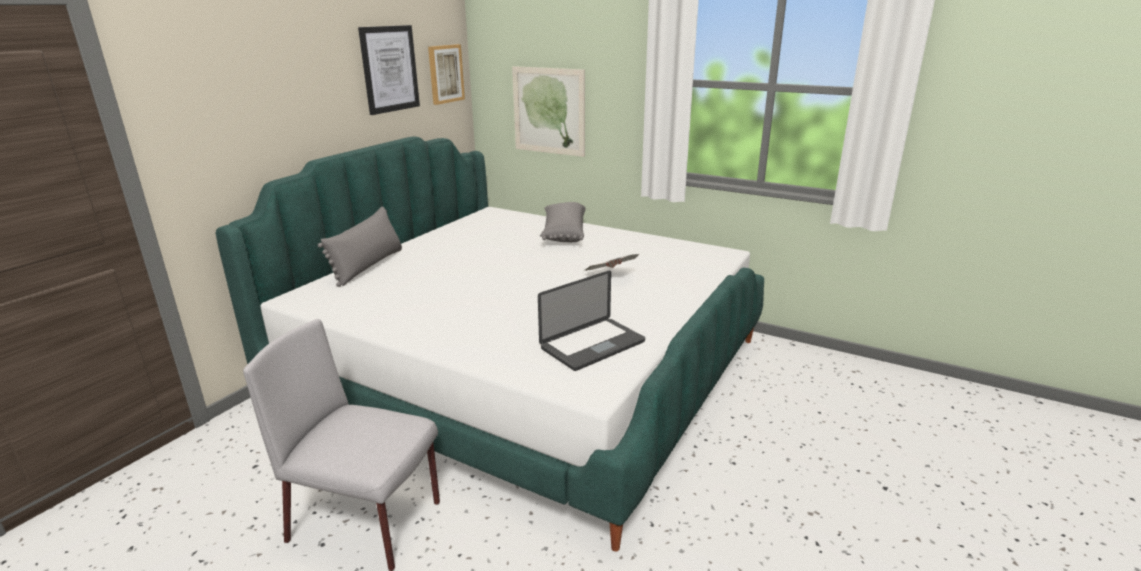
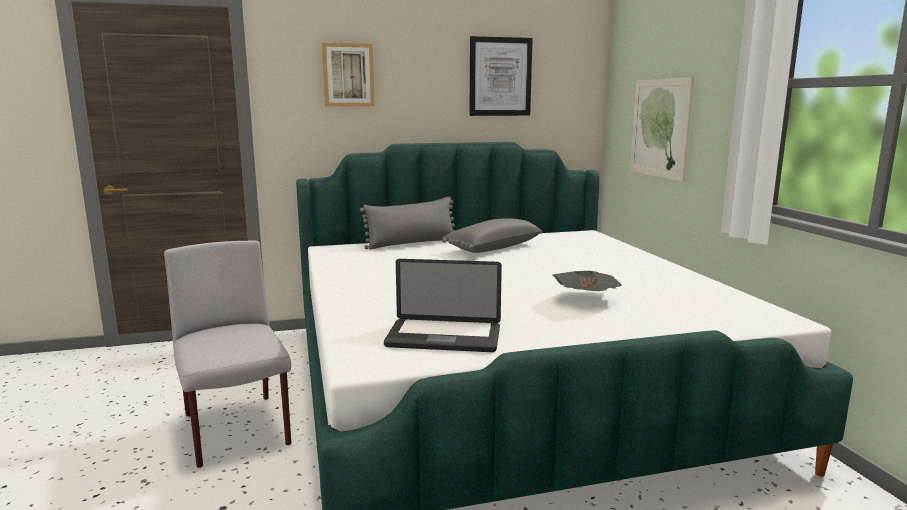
camera: 45 degrees right, 10 degrees down
(445, 74) = (572, 88): picture -> picture (348, 75)
(563, 233) = (618, 260): grey pillow -> grey pillow (492, 248)

